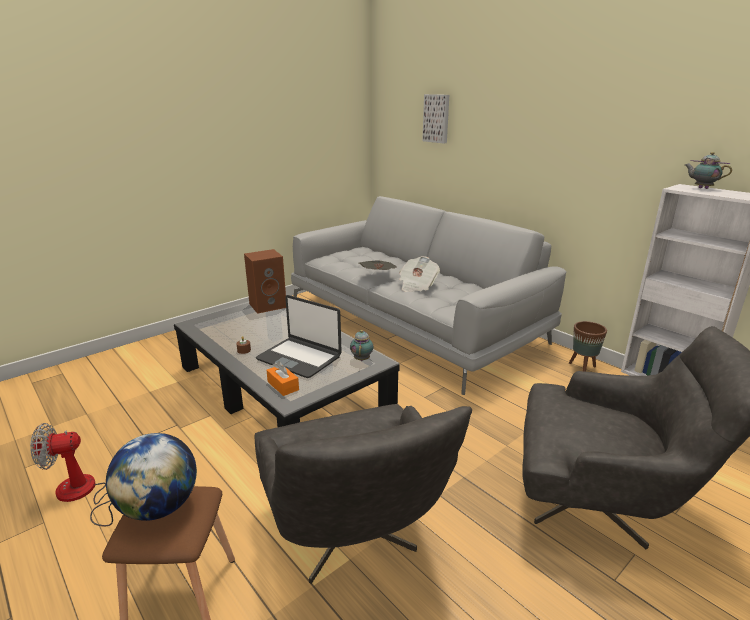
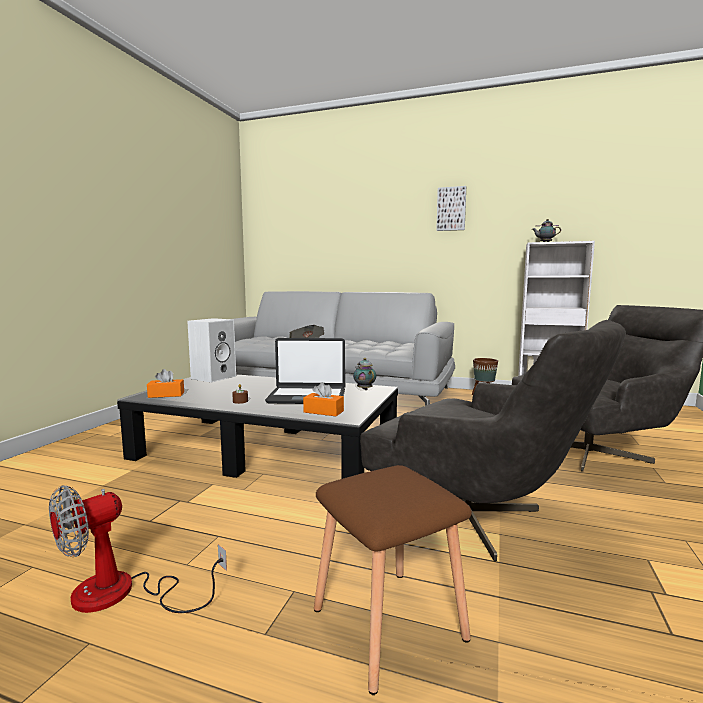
camera: 30 degrees left, 15 degrees down
(159, 506) = (377, 484): globe -> none
(207, 325) = (166, 395): none -> orange tissue box
(268, 305) = (214, 377): brown speaker -> white speaker
(417, 285) = (348, 345): newspaper -> none
(437, 118) = (316, 222): picture -> picture (451, 209)

